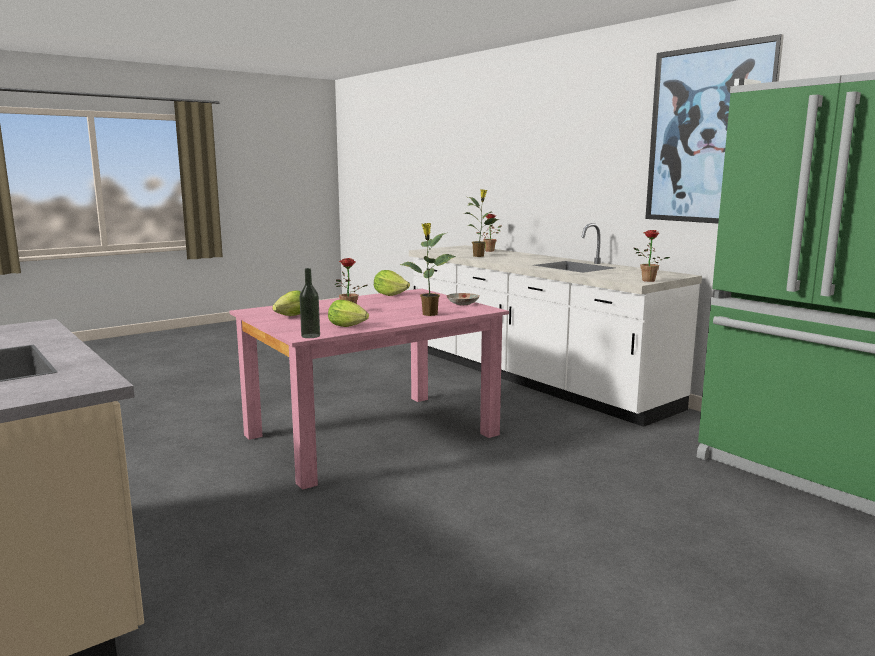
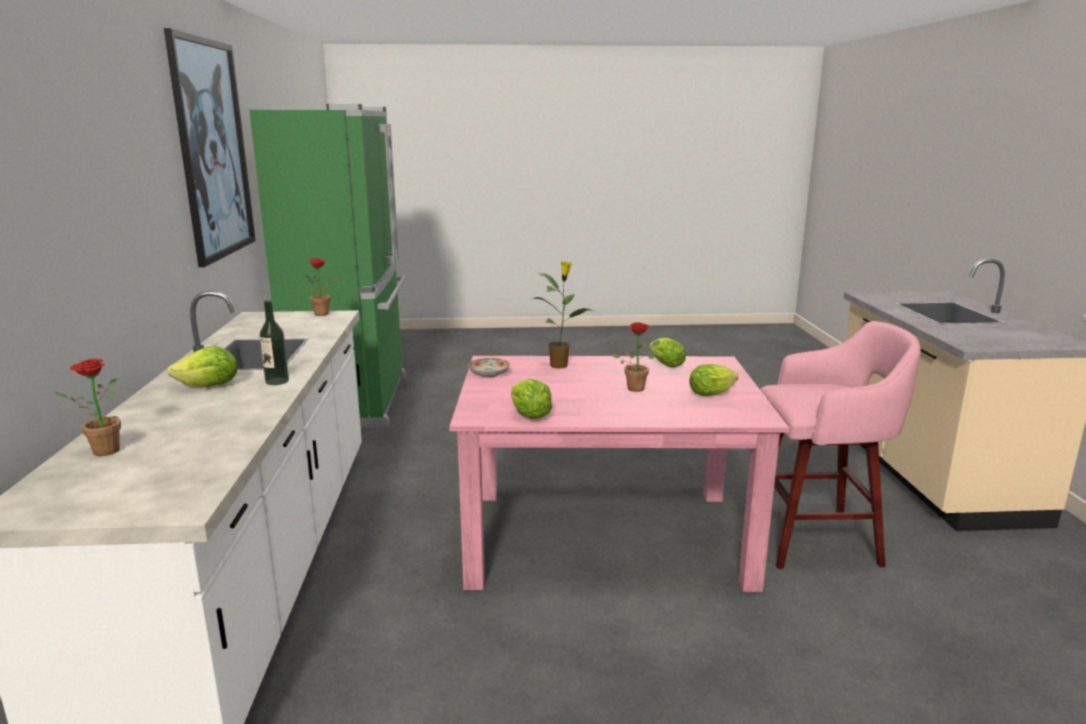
camera: 145 degrees left, 5 degrees up
(201, 475) = (817, 539): none -> pink stool
(310, 336) = (712, 360): bottle -> bottle (277, 381)
(479, 256) = (223, 424): potted plant -> none
(533, 259) = (209, 386): none -> lettuce

